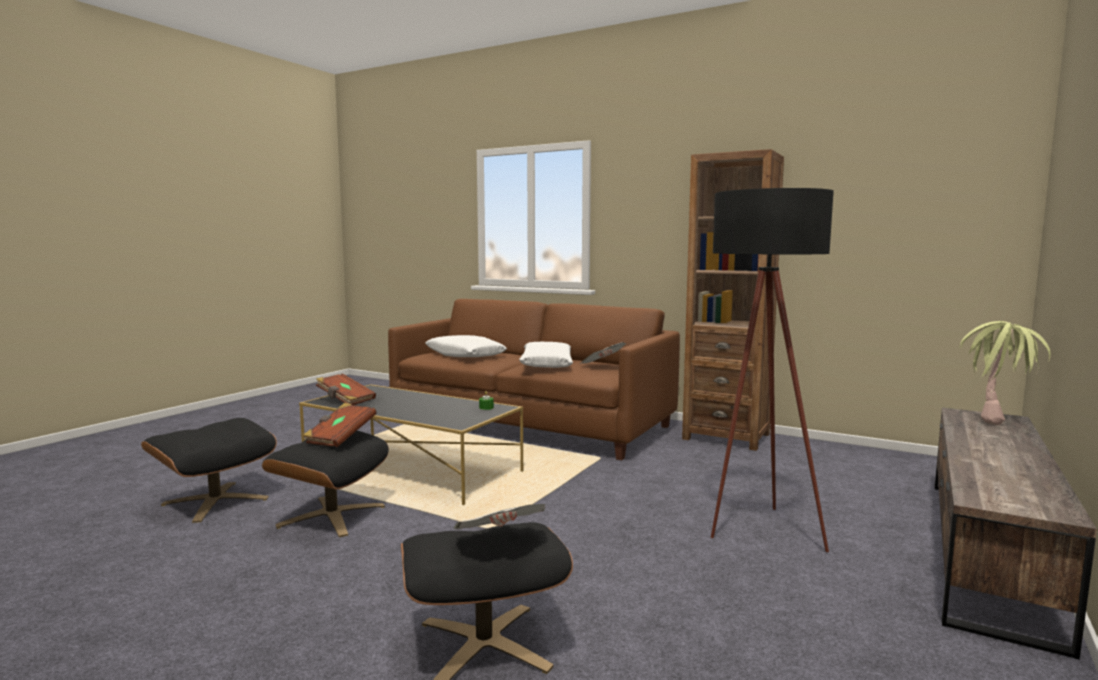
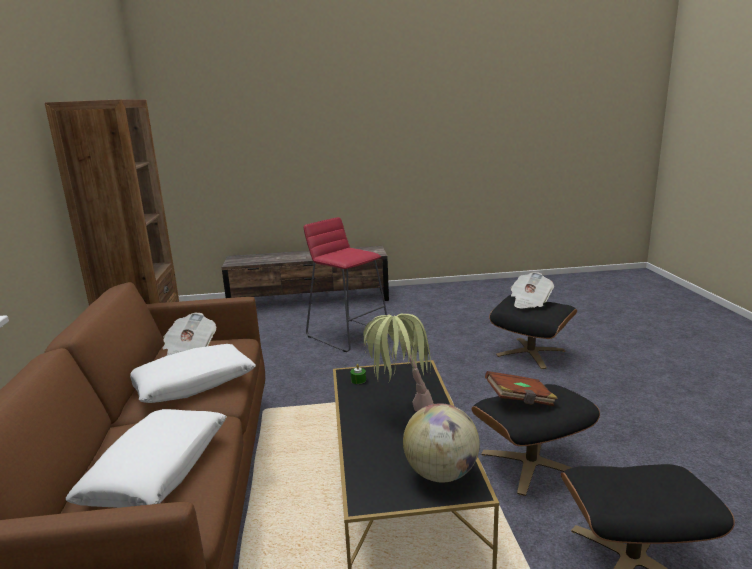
camera: 125 degrees left, 10 degrees up
(345, 400) = (441, 473): brown book -> globe
(757, 533) = (348, 334): black floor lamp -> red stool
(998, 419) = (241, 258): potted plant -> potted plant (399, 409)

